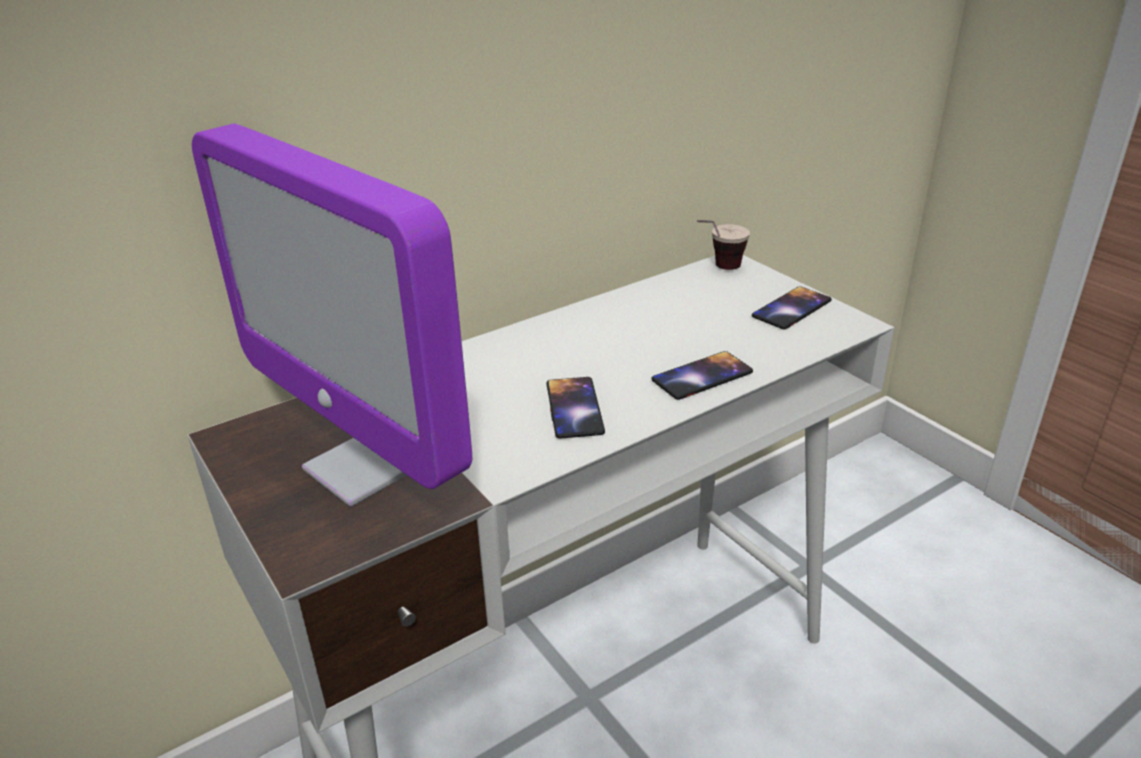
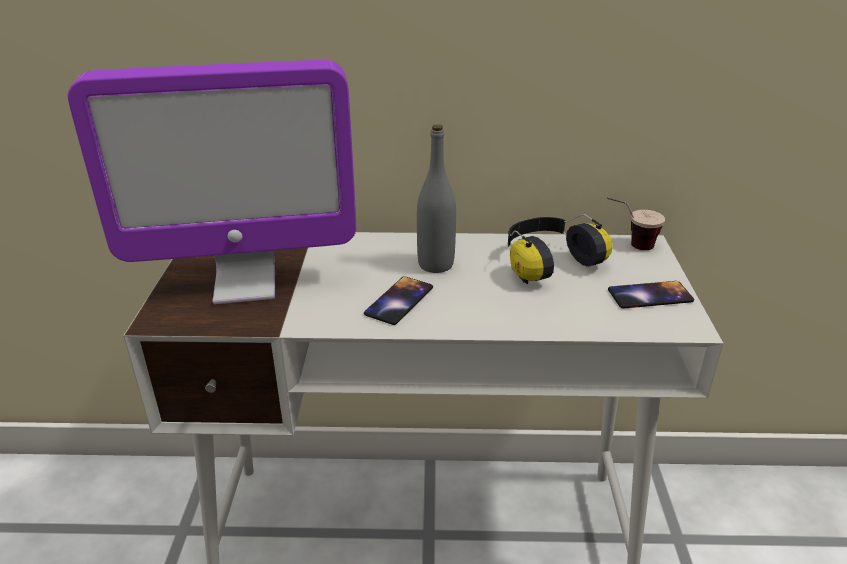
camera: 35 degrees right, 0 degrees up
(366, 466) = (245, 284): monitor -> monitor turned 90 degrees counterclockwise
(561, 356) = (435, 264): none -> grey bottle
(668, 312) = (548, 263): none -> headphones
(702, 376) = (511, 316): phone -> none

